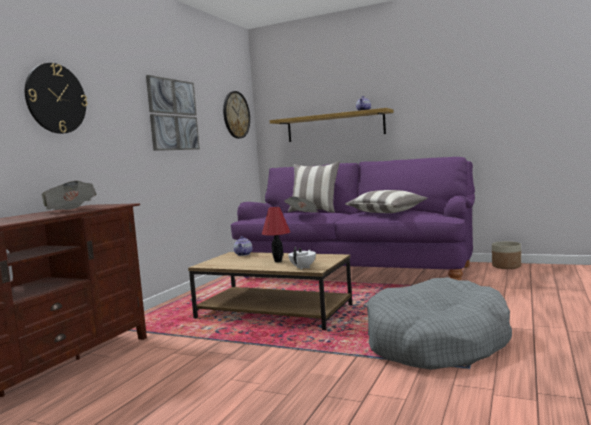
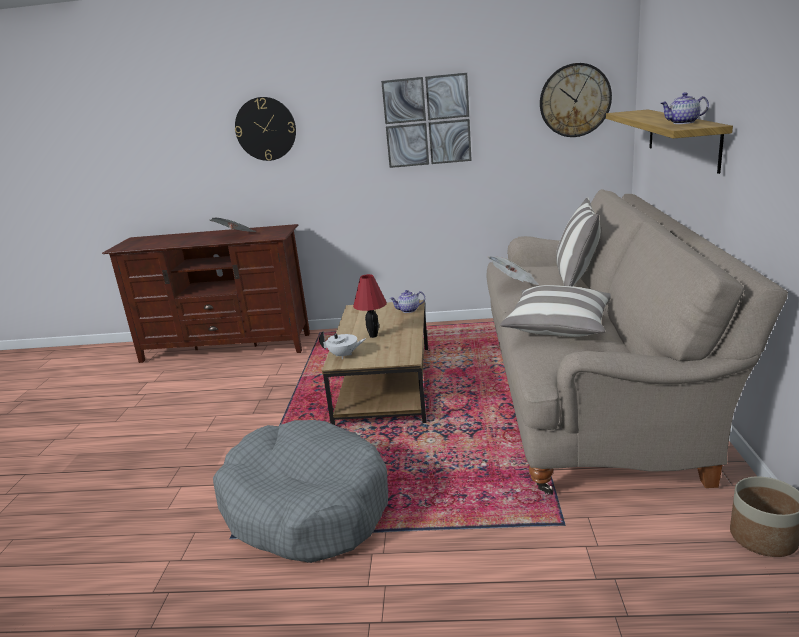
camera: 70 degrees right, 15 degrees up
(356, 272) = (589, 390): purple sofa -> beige sofa

